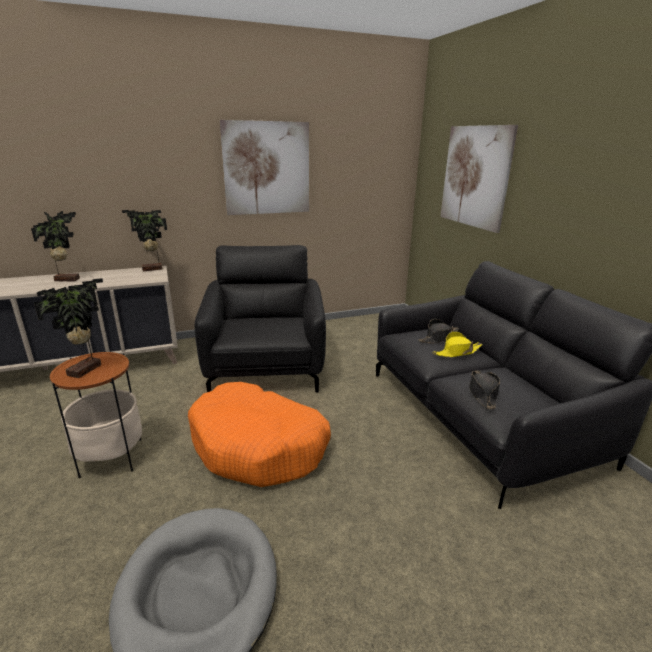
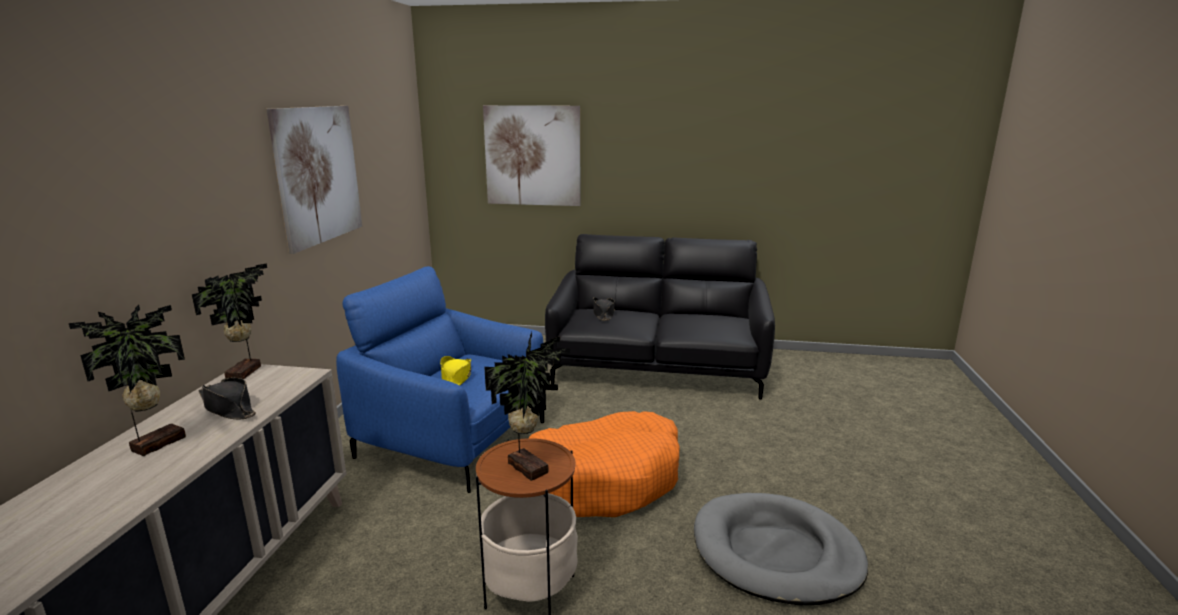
camera: 60 degrees left, 5 degrees down
(266, 369) = (454, 439): black armchair -> blue armchair
(457, 352) = (635, 316): yellow hat -> yellow hat (456, 379)
(482, 393) = (703, 328): black hat -> black hat (228, 408)

